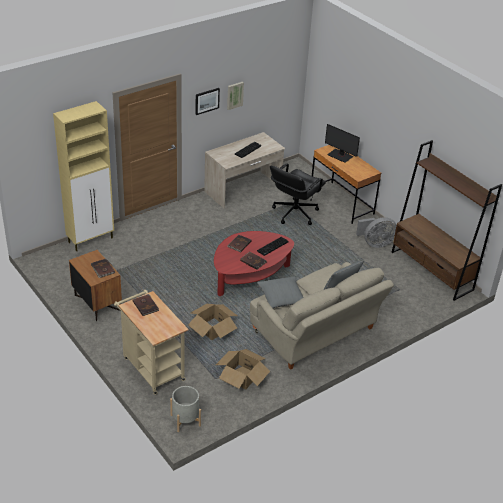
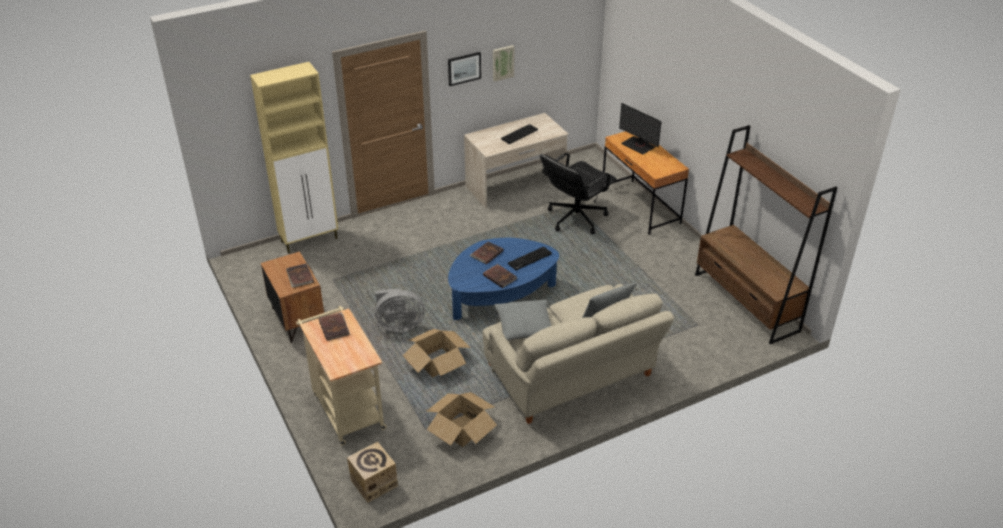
camera: 10 degrees right, 0 degrees up
(185, 420) = (374, 483): grey planter -> cardboard box
(250, 276) = (501, 296): red coffee table -> blue coffee table
(375, 243) = (675, 262): grey fan -> grey fan (399, 325)

